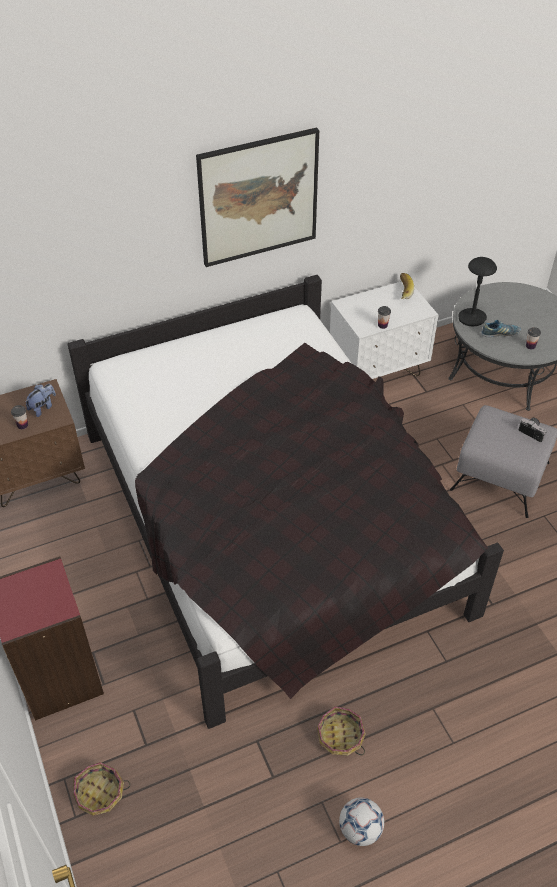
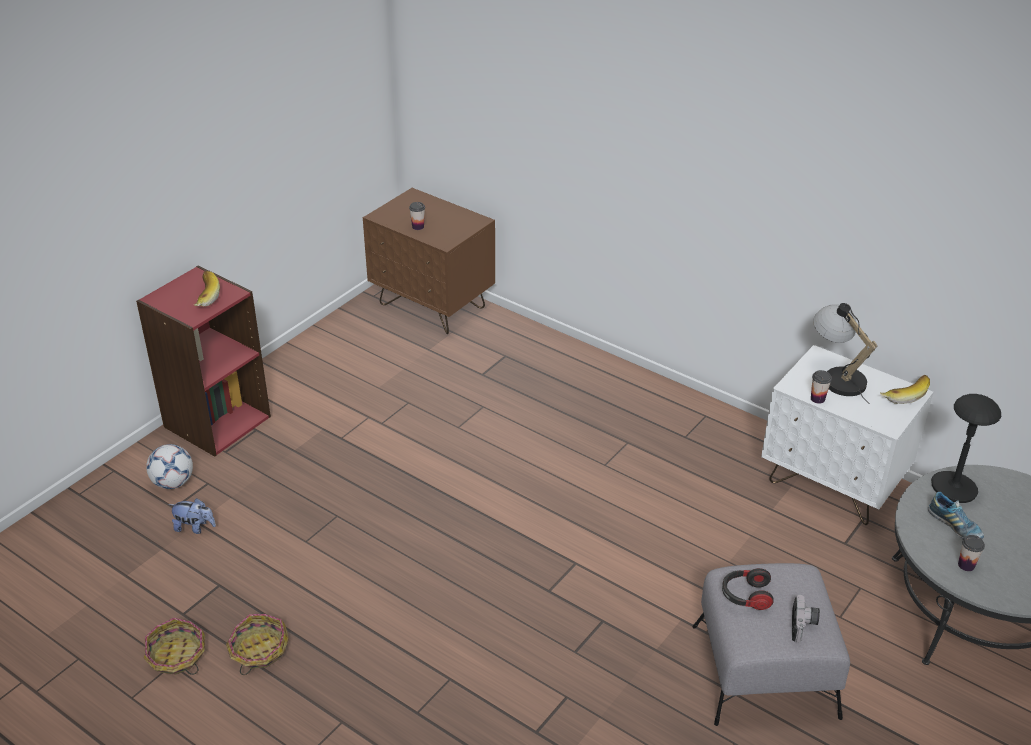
camera: 60 degrees right, 10 degrees down
(39, 592) = (203, 296): none -> banana
(43, 407) = (450, 228): plush toy -> plush toy (195, 527)
(100, 793) = (108, 499): basket -> basket (177, 656)
(258, 197) = (744, 137): picture -> none
(272, 521) = (510, 486): black bed -> none
(360, 829) = (153, 709): football -> football (173, 483)
(368, 307) = (837, 376): none -> table lamp
(498, 444) = (745, 596): none -> headphones

